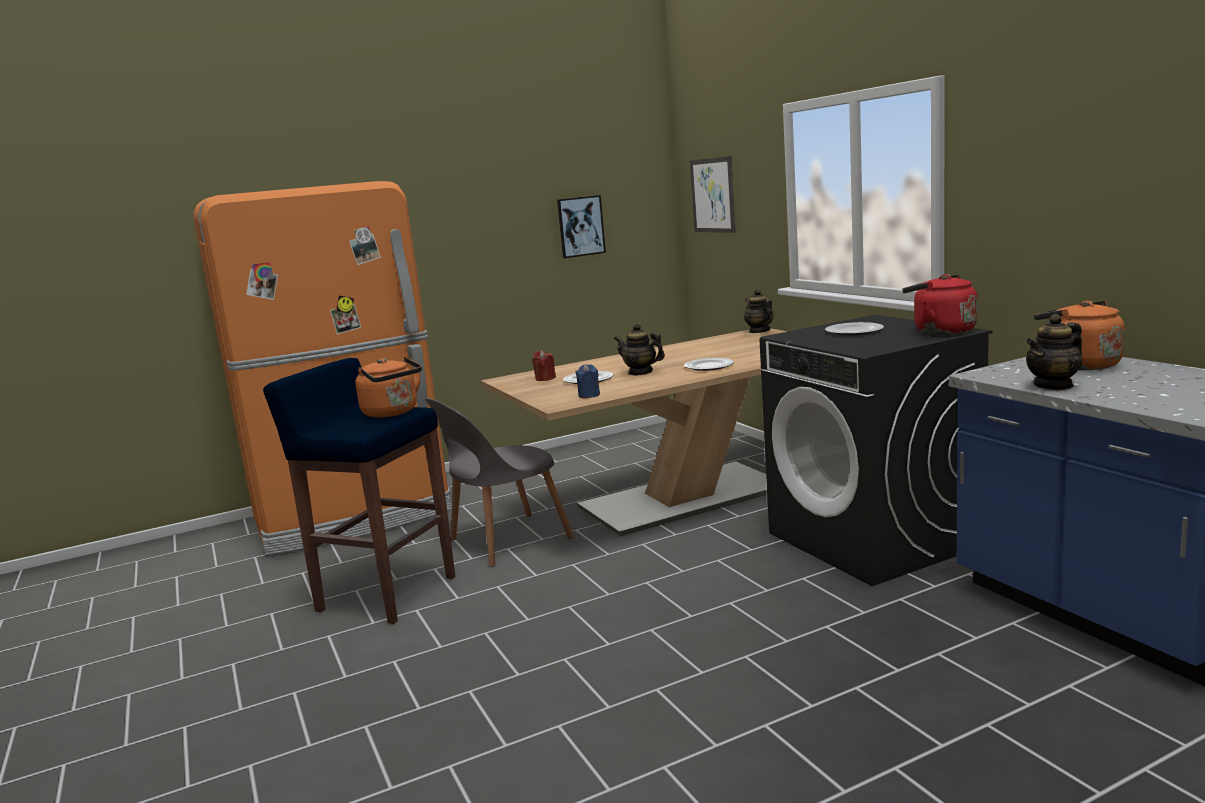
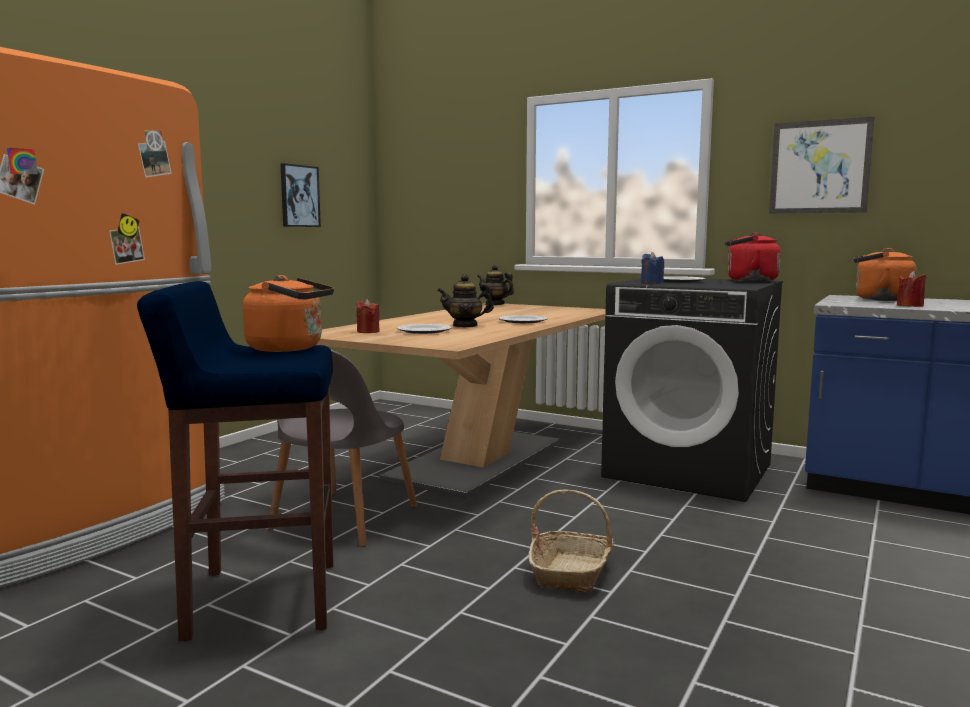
camera: 35 degrees left, 5 degrees down
(589, 395) = (462, 339): blue candle -> blue candle (651, 283)
(603, 620) = (571, 572): none -> basket
(713, 195) = (425, 181): picture -> picture (819, 167)
(1053, 385) = (910, 306): teapot -> red candle

